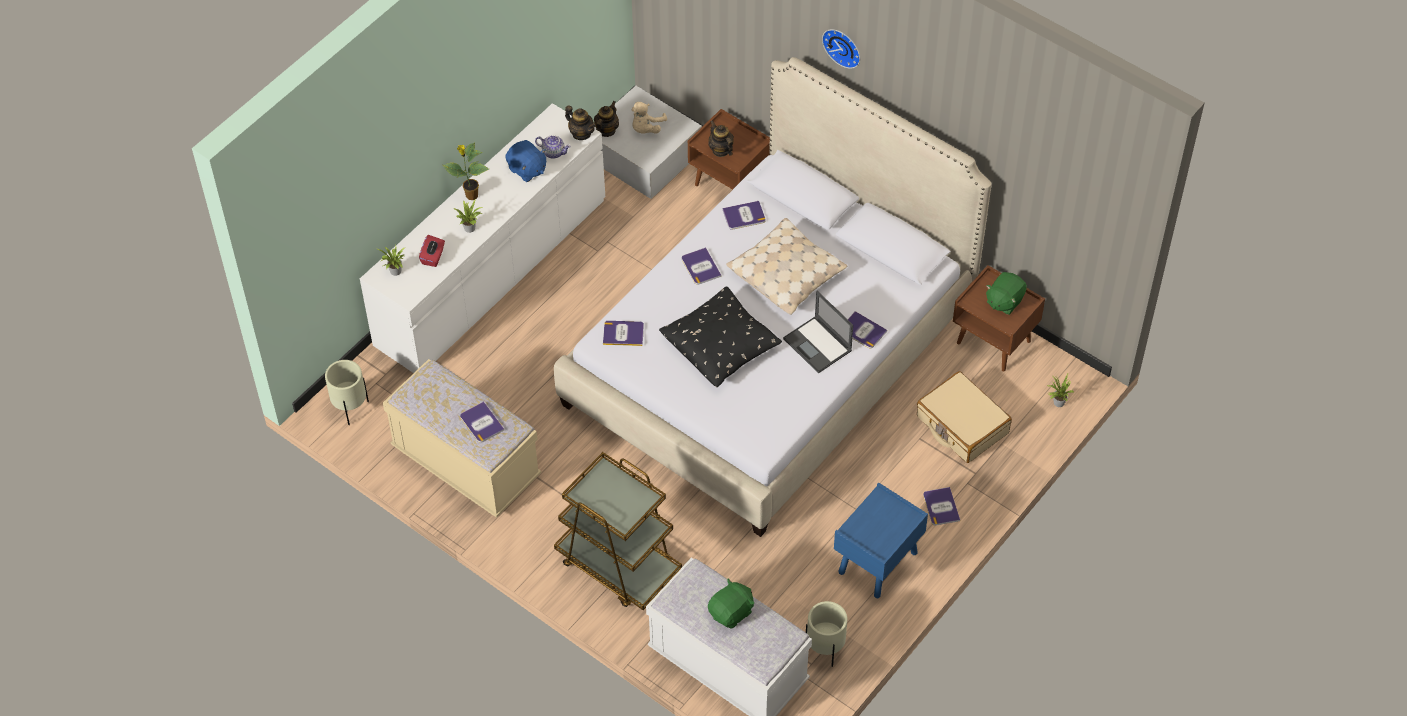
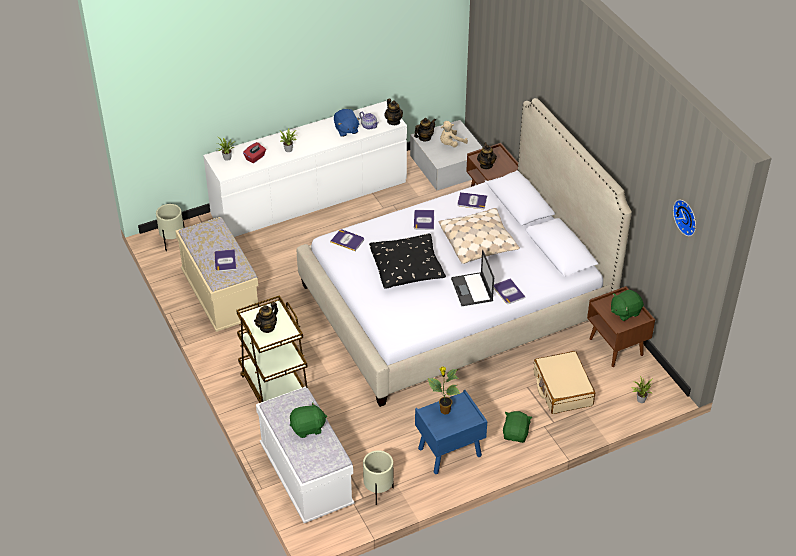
camera: 25 degrees right, 10 degrees down
(471, 196) = (301, 133): potted plant -> potted plant (444, 410)
(613, 501) = (267, 327): none -> teapot
(843, 46) = (566, 93): wall clock -> wall clock (687, 216)
(941, 507) = (516, 434): book -> green plush toy

